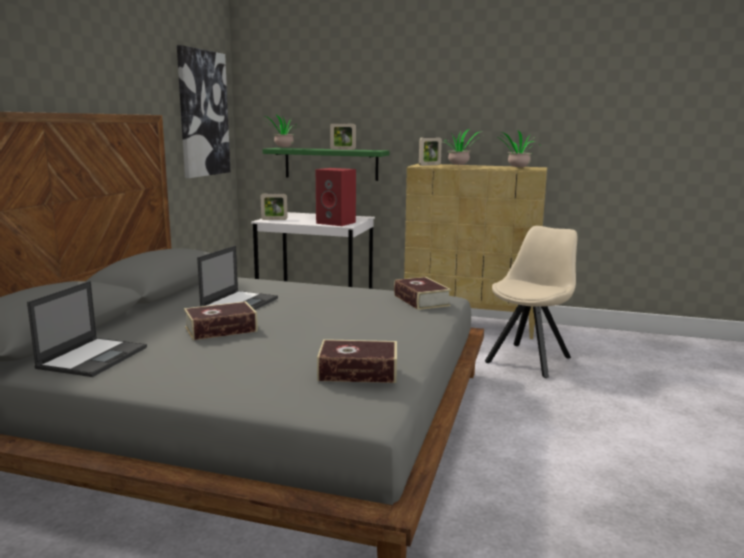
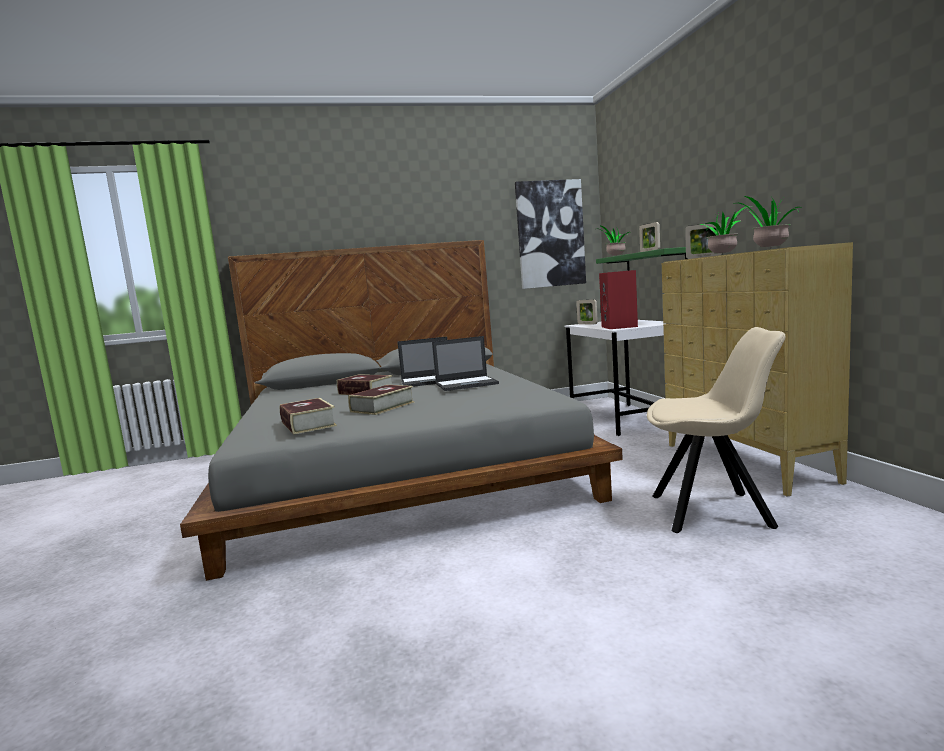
camera: 60 degrees right, 5 degrees down
(94, 357) = (294, 394): laptop -> laptop (467, 384)
(421, 300) = (526, 398): book -> book (382, 407)

